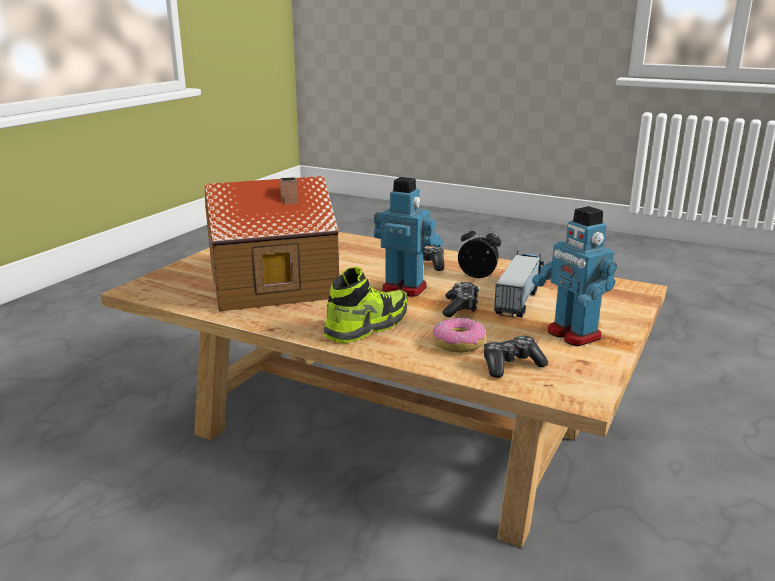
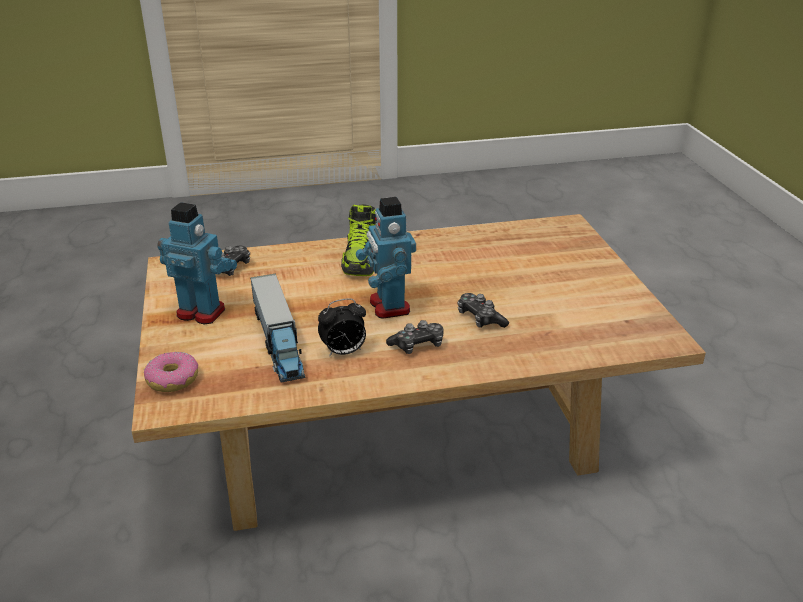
camera: 140 degrees right, 10 degrees up
(275, 283) = (494, 267): toy house -> none
(405, 288) = (388, 306): toy robot -> toy robot turned 90 degrees clockwise
(458, 344) = (281, 271): donut -> donut (172, 380)
(460, 307) = (315, 304): game controller -> game controller (480, 318)

